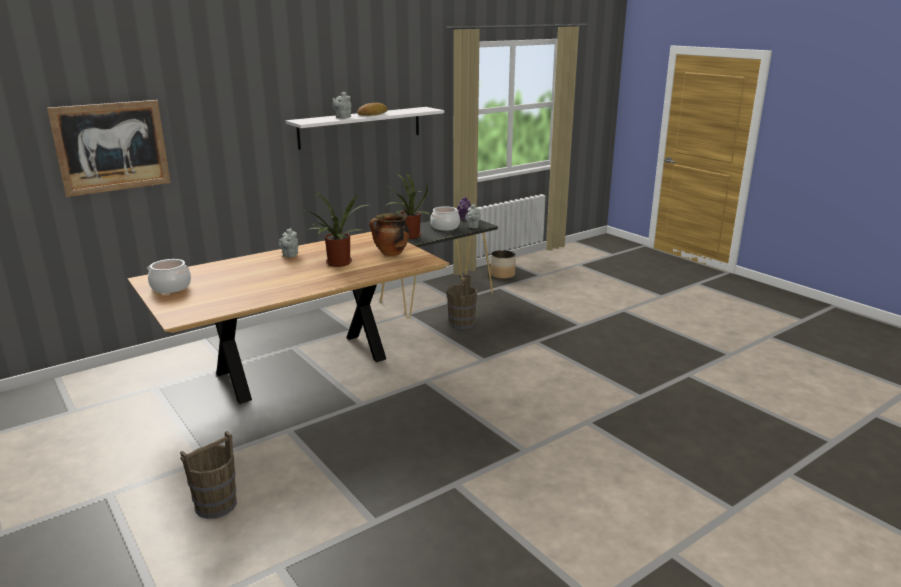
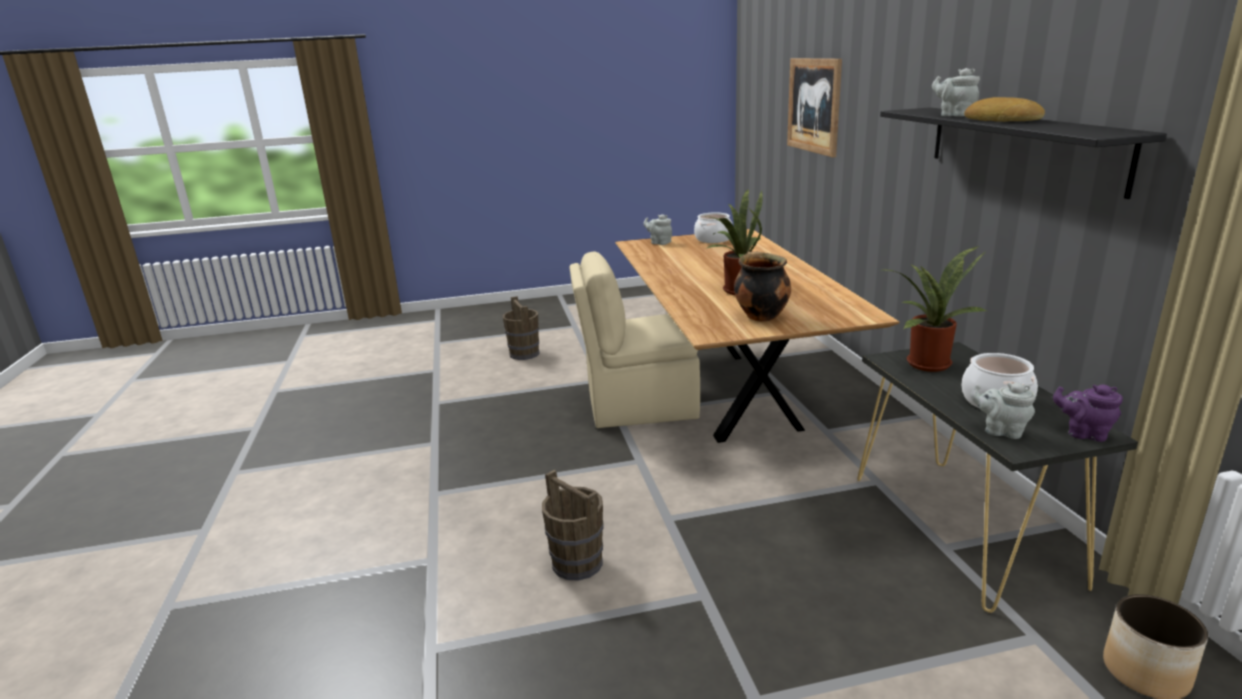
camera: 115 degrees right, 0 degrees up
(289, 255) = (787, 273): grey teapot -> grey teapot (659, 242)
(340, 398) = (638, 406): none -> beige chair
(360, 127) = (1021, 146): white shelf -> black shelf
(462, 323) = (819, 529): brown bucket -> brown bucket (577, 563)

